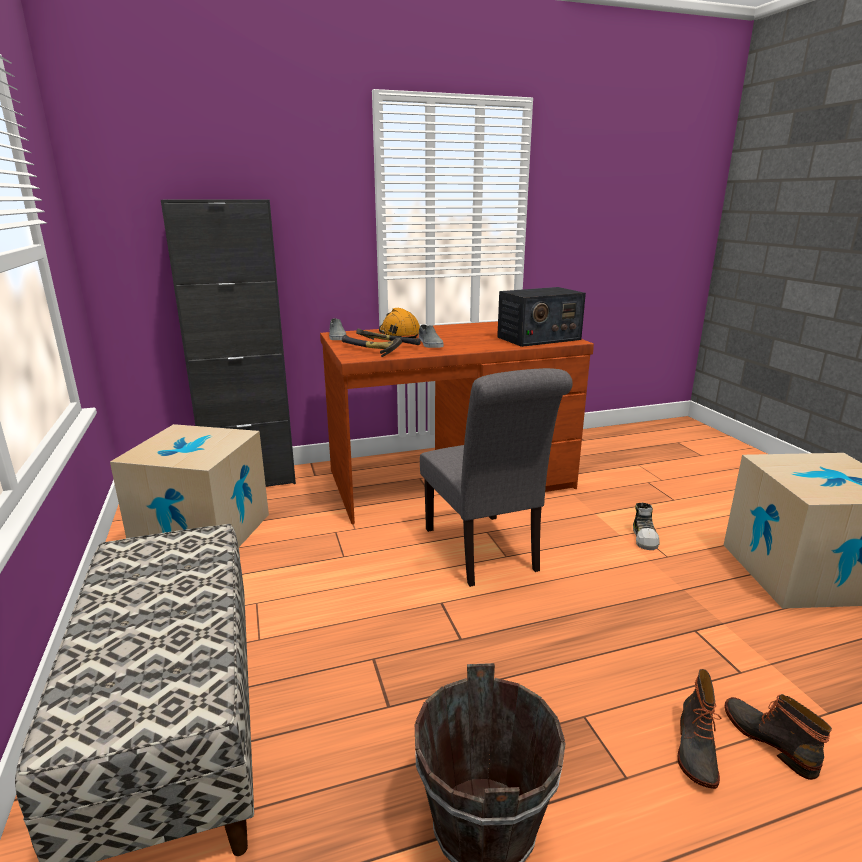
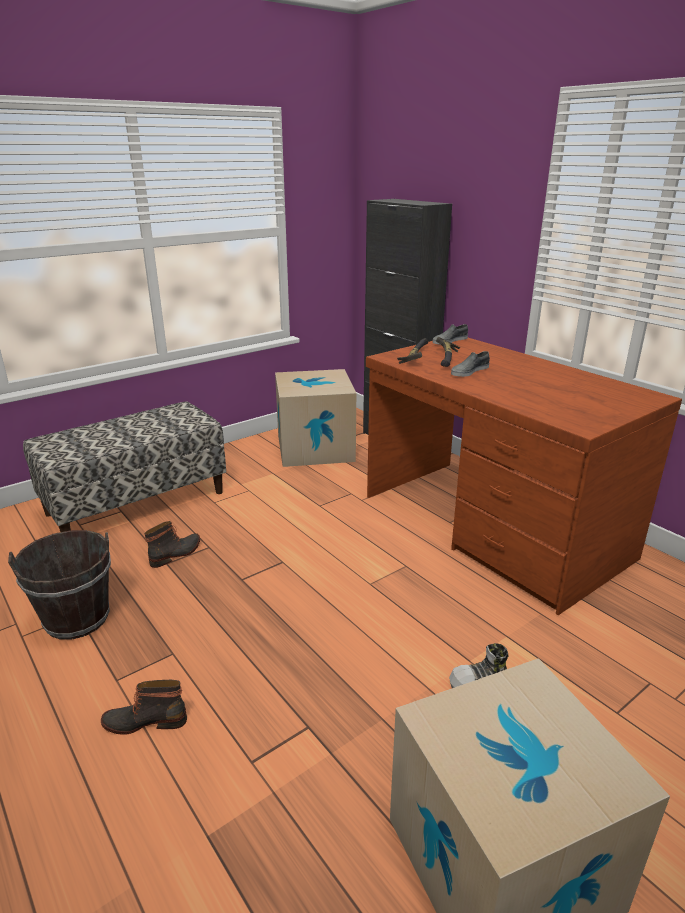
camera: 70 degrees right, 5 degrees up
(399, 334) = (491, 356): orange hard hat -> none
(484, 553) = (368, 570): grey chair -> none
(538, 338) = (567, 410): radio -> none
(770, 740) = (163, 776): boot -> boot (176, 554)

